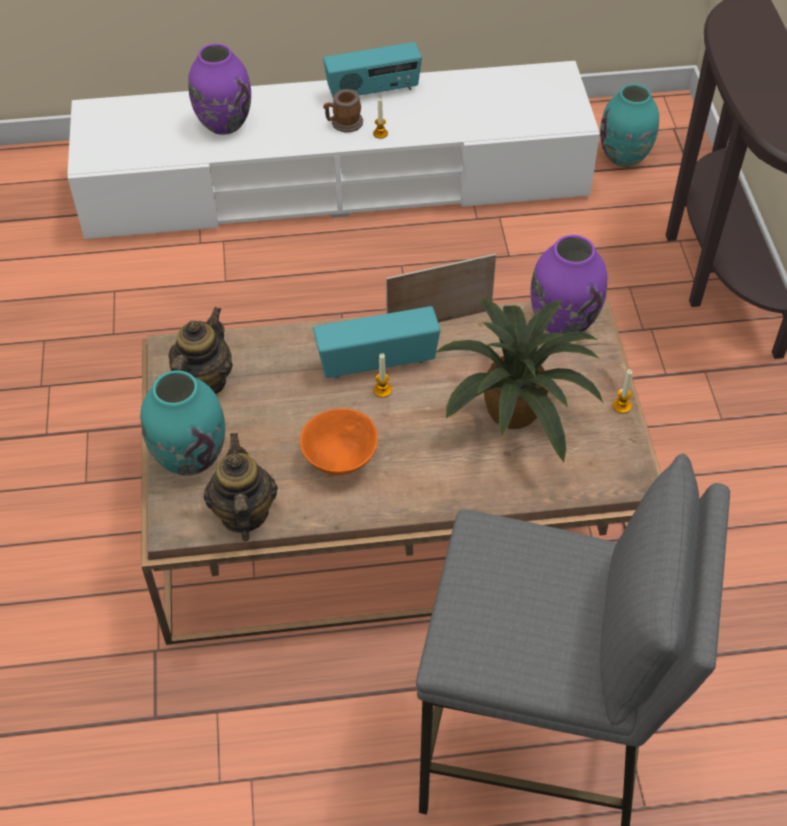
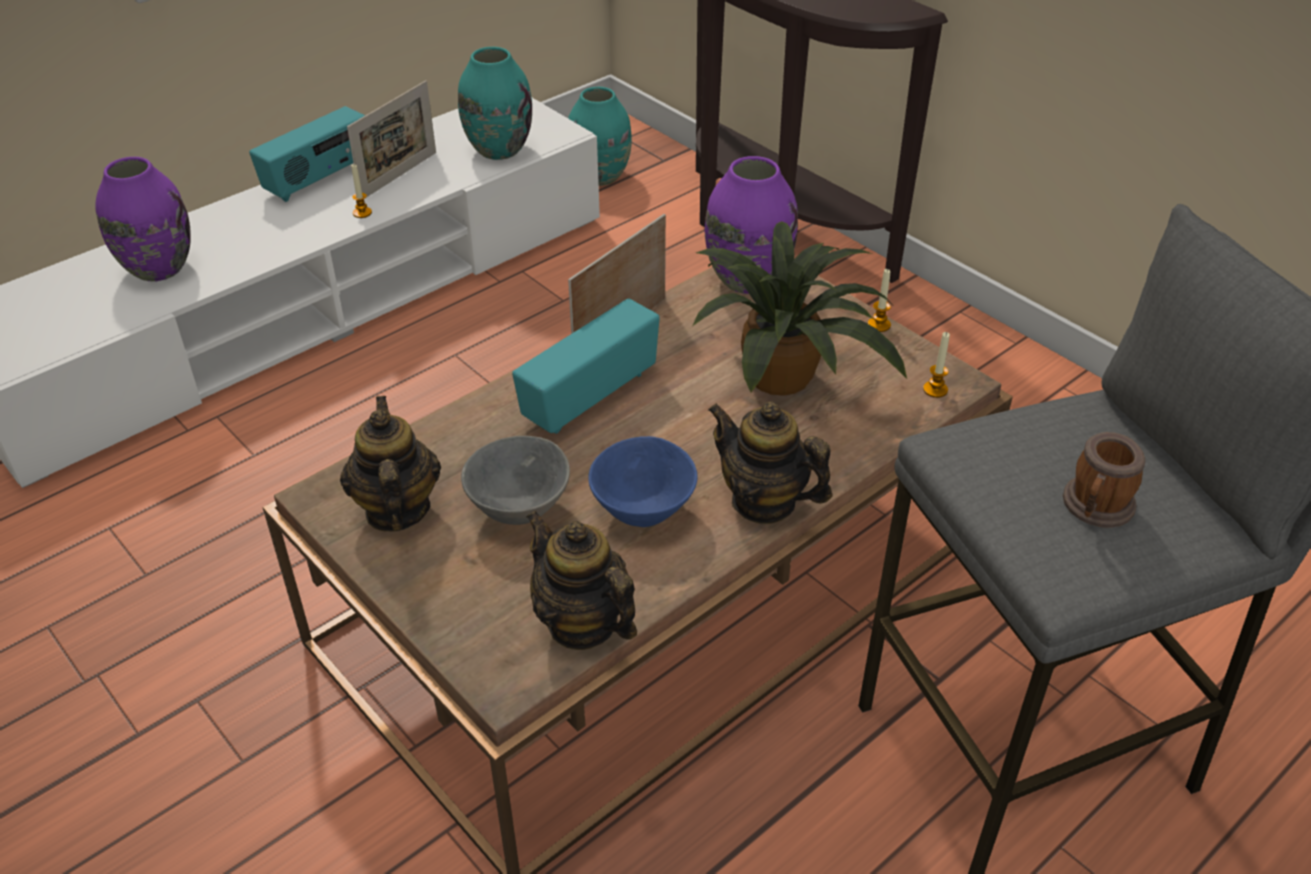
camera: 35 degrees left, 10 degrees down
(190, 456) = (454, 596): turquoise vase -> turquoise vase (498, 149)
(270, 417) = (517, 507): none -> grey bowl
(338, 459) = (640, 510): orange bowl -> blue bowl
(343, 123) = (310, 218): mug -> mug (1095, 508)
(382, 390) = (622, 420): candle -> candle (935, 390)
(418, 496) = (764, 501): none -> teapot
(428, 111) = (399, 176): none -> picture frame

